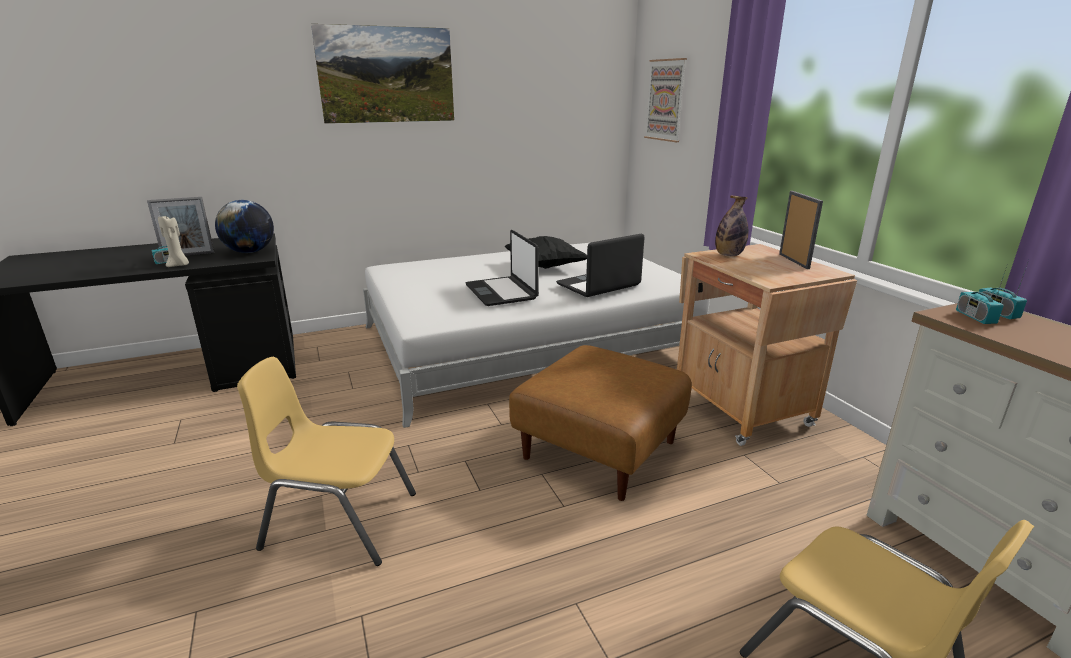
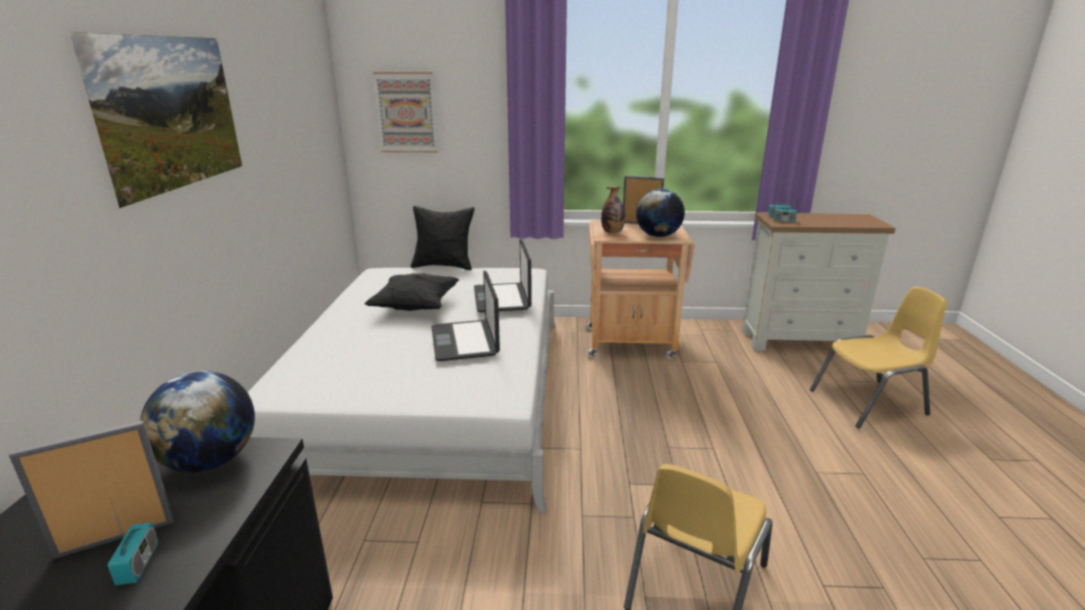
camera: 65 degrees left, 0 degrees up
(179, 265) = (192, 546): beige candle -> none
(188, 255) = (116, 538): picture frame -> picture frame turned 120 degrees counterclockwise
(502, 292) = (465, 341): laptop -> laptop turned 75 degrees clockwise
(599, 449) = (647, 411): brown ottoman -> none
(646, 256) = (444, 266): none -> black pillow
(758, 272) = (658, 236): none -> globe

